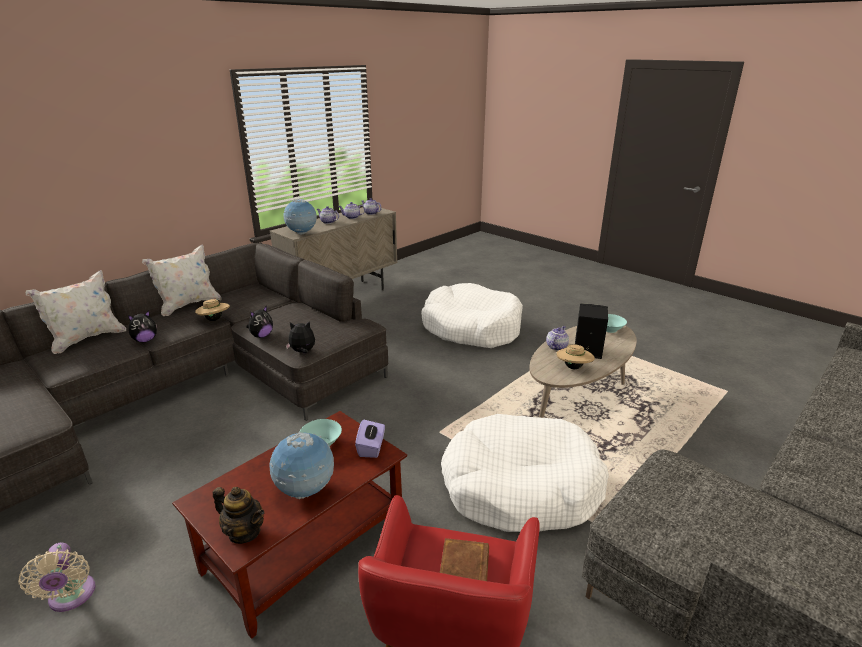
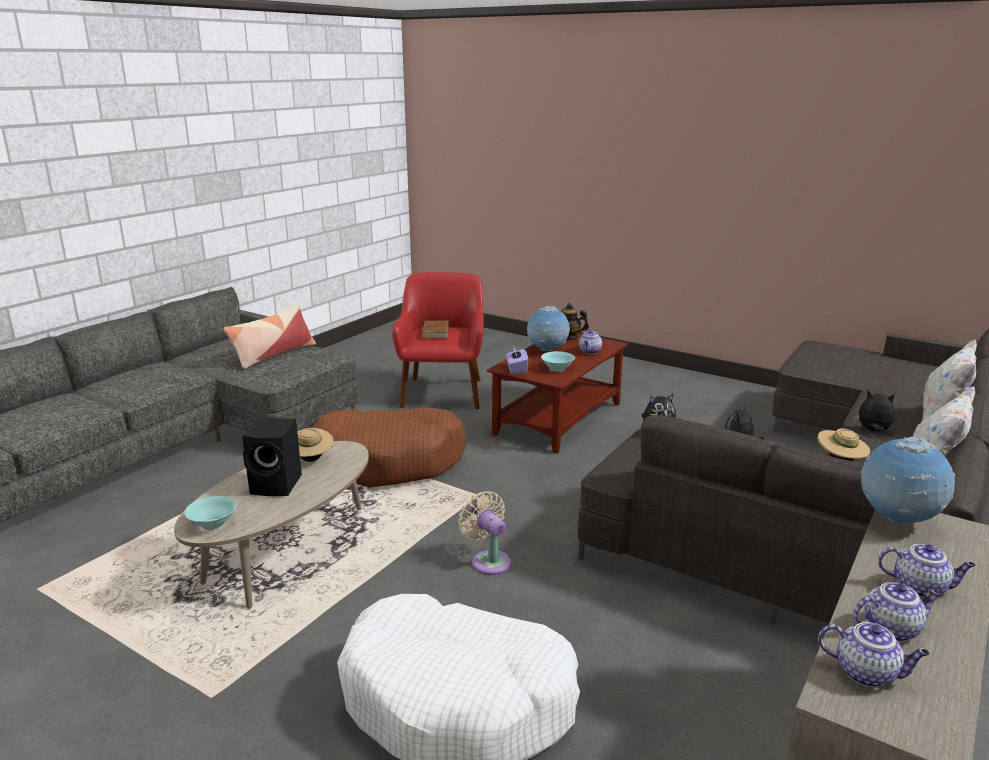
camera: 170 degrees right, 5 degrees down
(71, 597) = (684, 392): beige fan -> beige fan (489, 561)
(145, 340) = (873, 431): plush toy -> plush toy turned 75 degrees clockwise
(520, 487) = (390, 461): white dog bed -> brown dog bed
(556, 346) = (320, 486): teapot -> teapot (590, 351)
(722, 532) = (273, 354): none -> pillow

